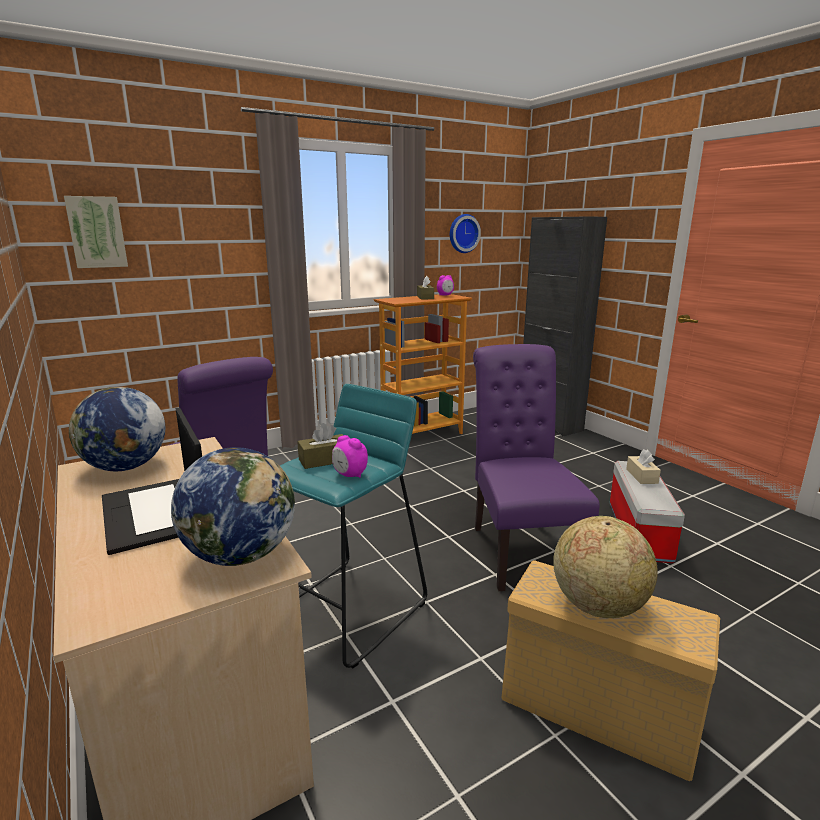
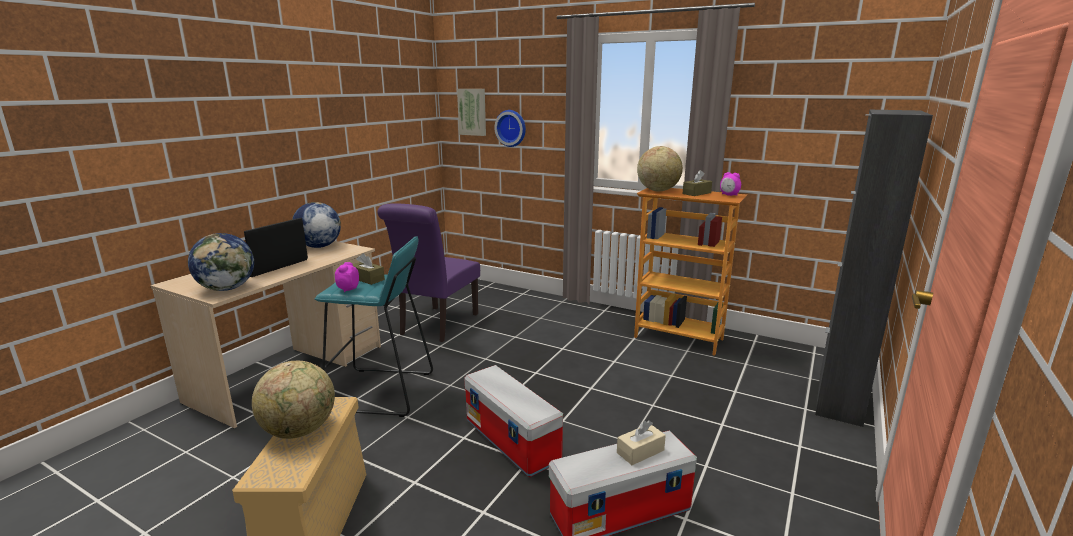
camera: 60 degrees right, 0 degrees up
(397, 300) = (658, 190): none -> globe
(463, 233) = (803, 125): wall clock -> wall clock (511, 128)
(519, 549) = (513, 441): purple chair -> storage box

